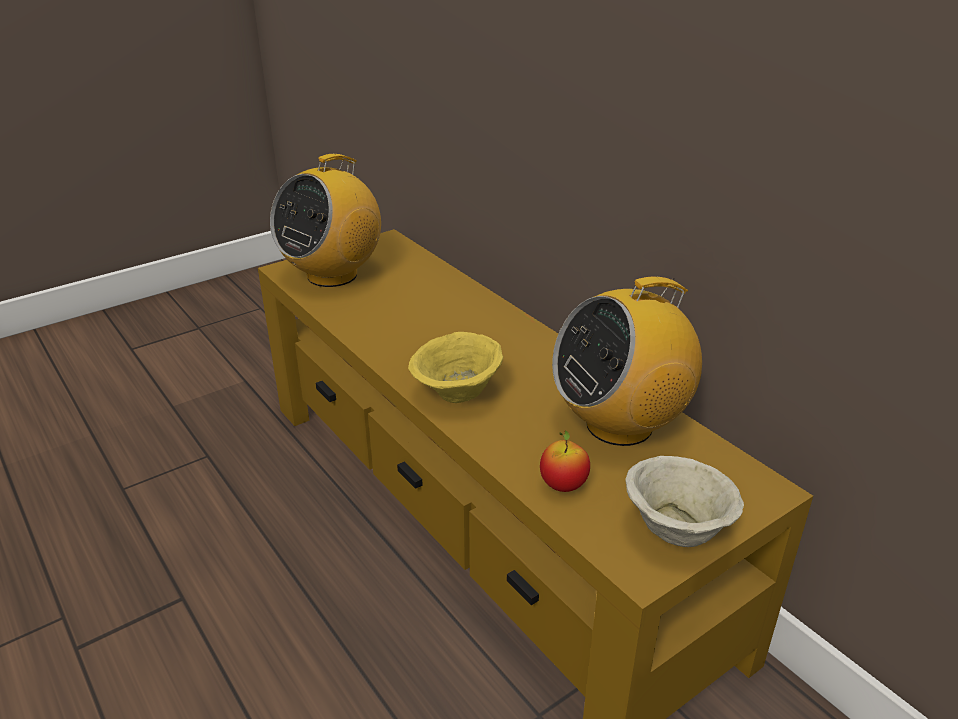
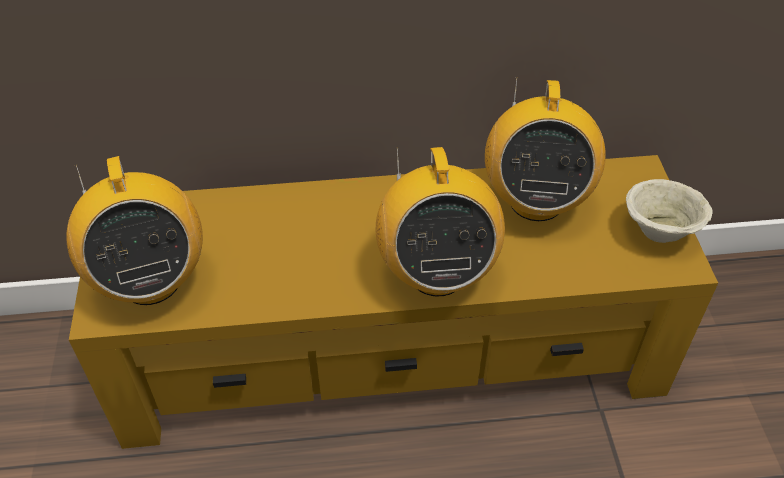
camera: 60 degrees left, 15 degrees up
(458, 394) = (436, 272): yellow bowl -> radio
(563, 485) = (586, 263): apple -> none

